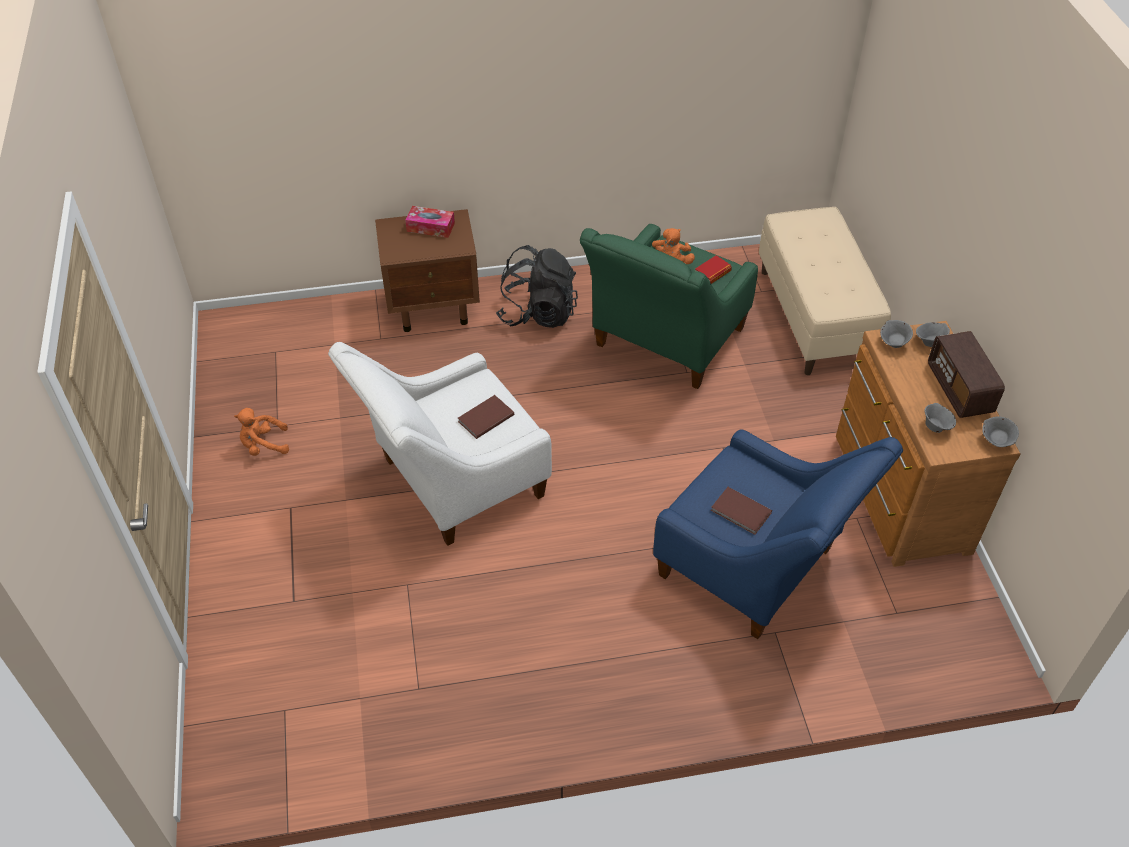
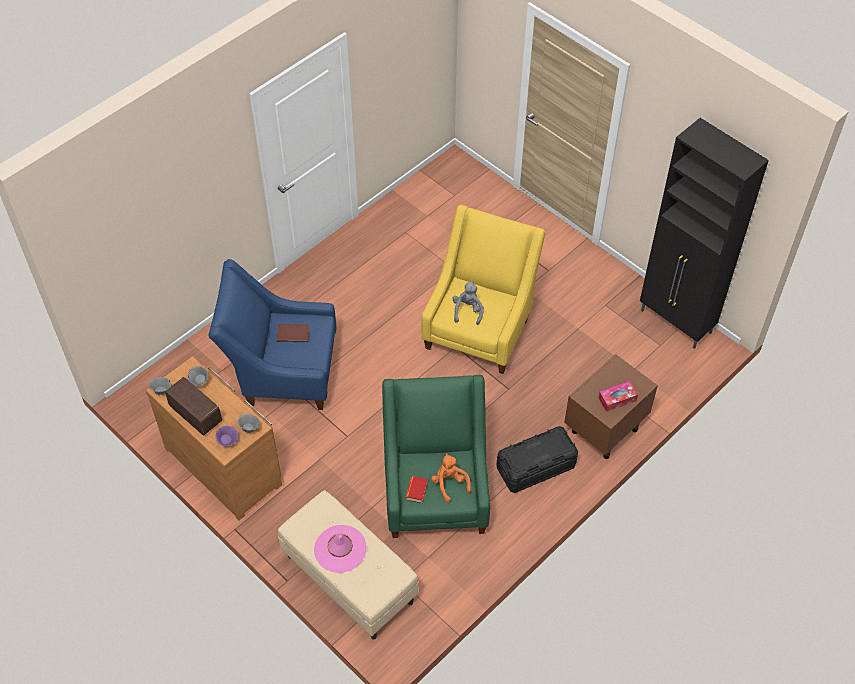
camera: 145 degrees right, 5 degrees up
(228, 363) = (676, 322): none -> black cabinet
(263, 445) = (599, 291): orange plush toy -> none
(452, 483) = (480, 327): white armchair -> yellow armchair
(484, 418) = (467, 311): brown book -> grey plush toy
(538, 313) = (536, 467): black backpack -> black storage box
(832, 265) = (340, 549): none -> pink hat
(929, 342) = (228, 441): grey bowl -> purple bowl

